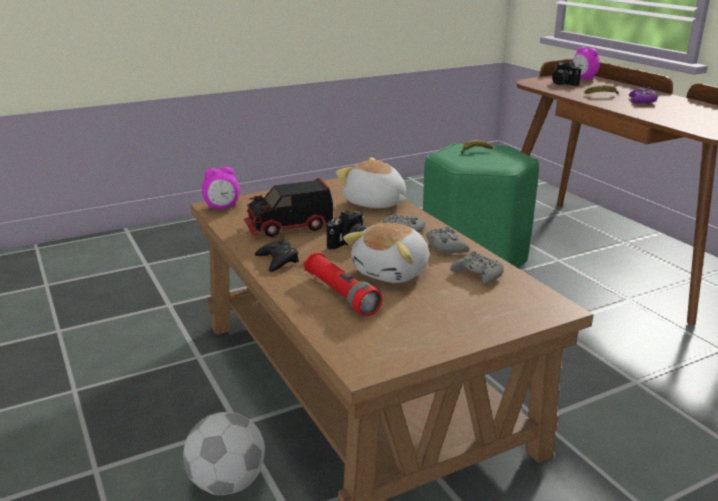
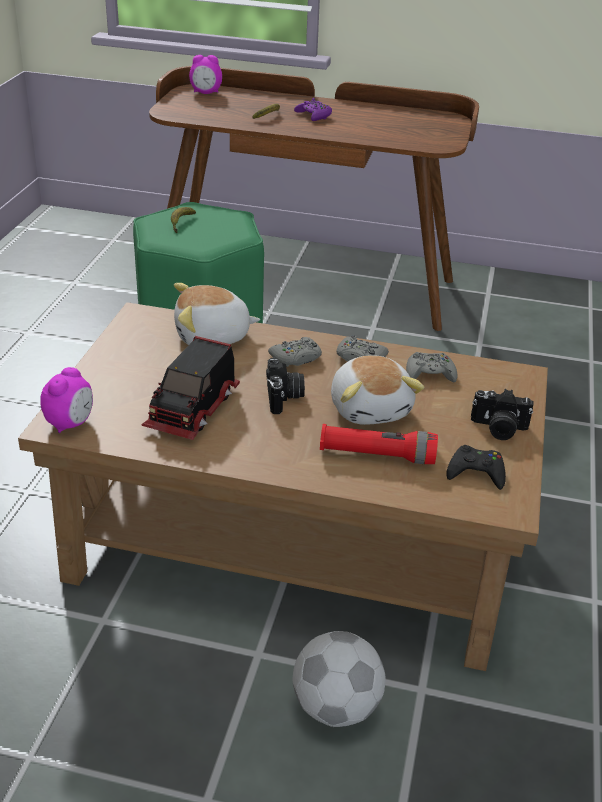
camera: 50 degrees left, 10 degrees up
(278, 260) = (259, 453): black game controller -> black game controller (476, 472)
(562, 83) = (201, 106): camera -> camera (498, 429)

